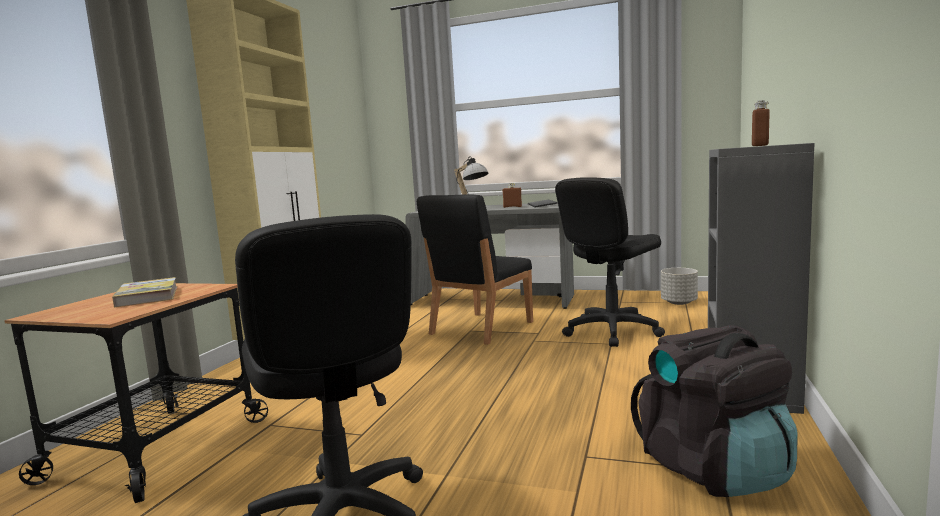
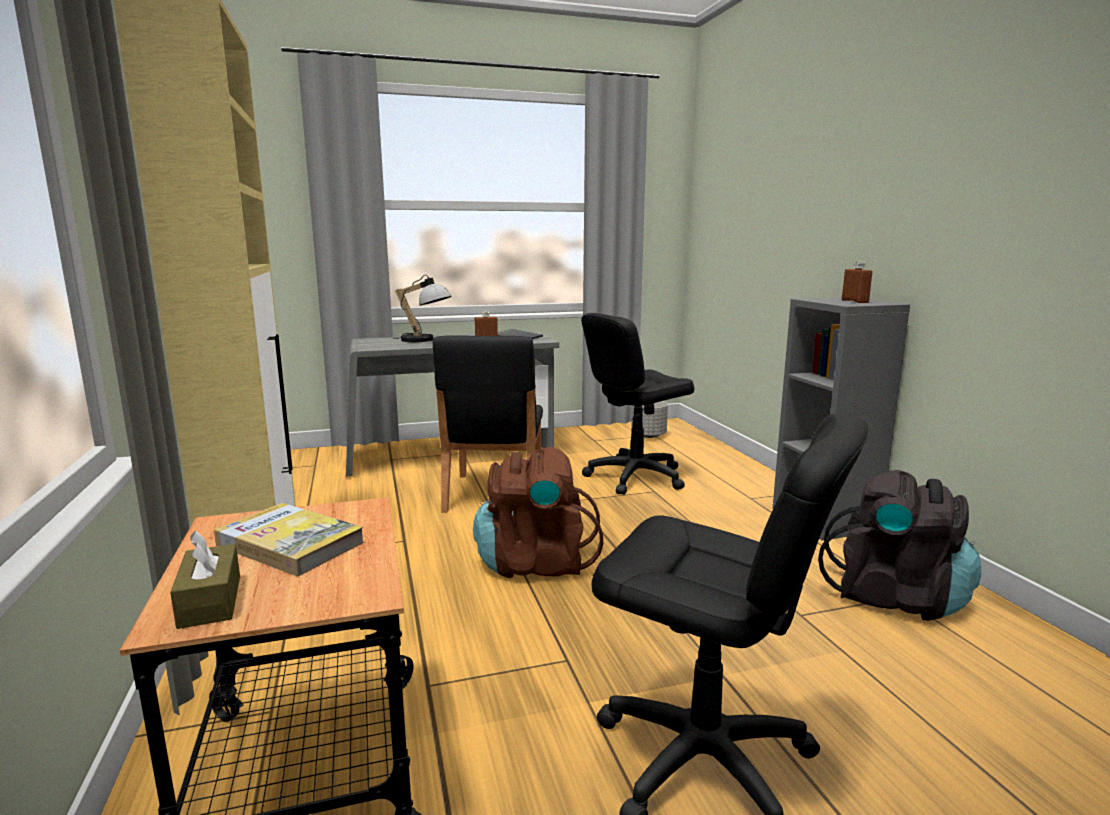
camera: 35 degrees left, 5 degrees up
(66, 310) = (210, 601): none -> brown tissue box
(437, 374) = (535, 563): none -> brown backpack
(611, 331) = (635, 477): black office chair -> black office chair turned 45 degrees clockwise

